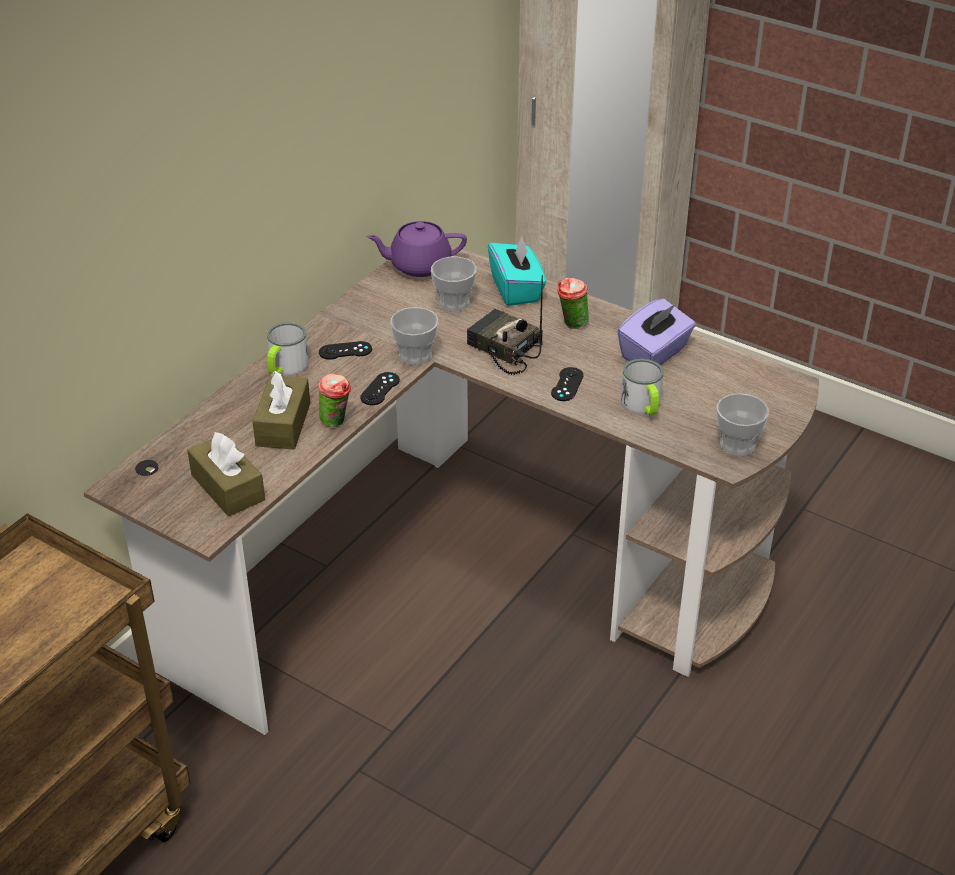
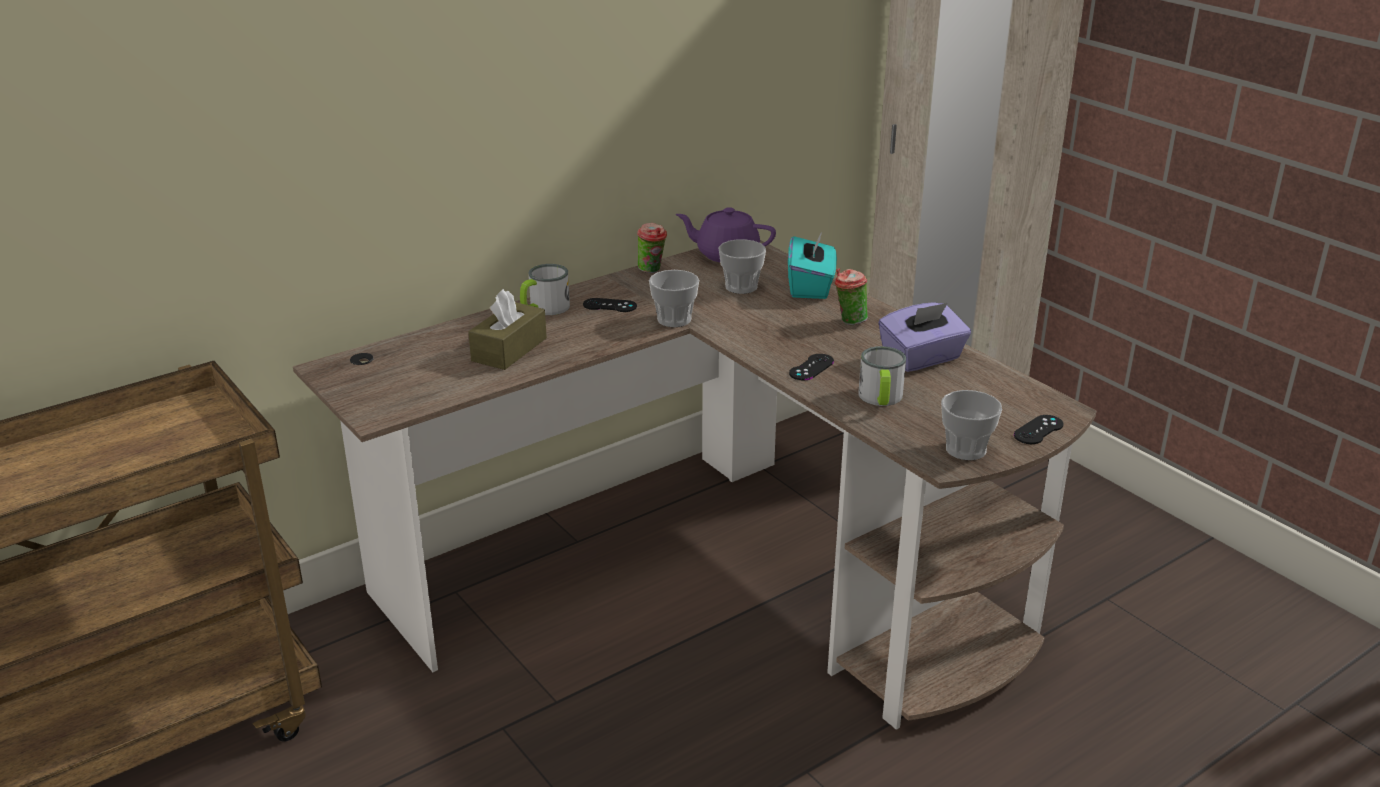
camera: 20 degrees right, 10 degrees down
(228, 487) = (421, 387): brown tissue box -> none
(336, 422) = (560, 356): cup -> cup (652, 271)
(380, 389) = (621, 339): black game controller -> black game controller (1038, 430)
(503, 349) = (765, 329): radio -> none

